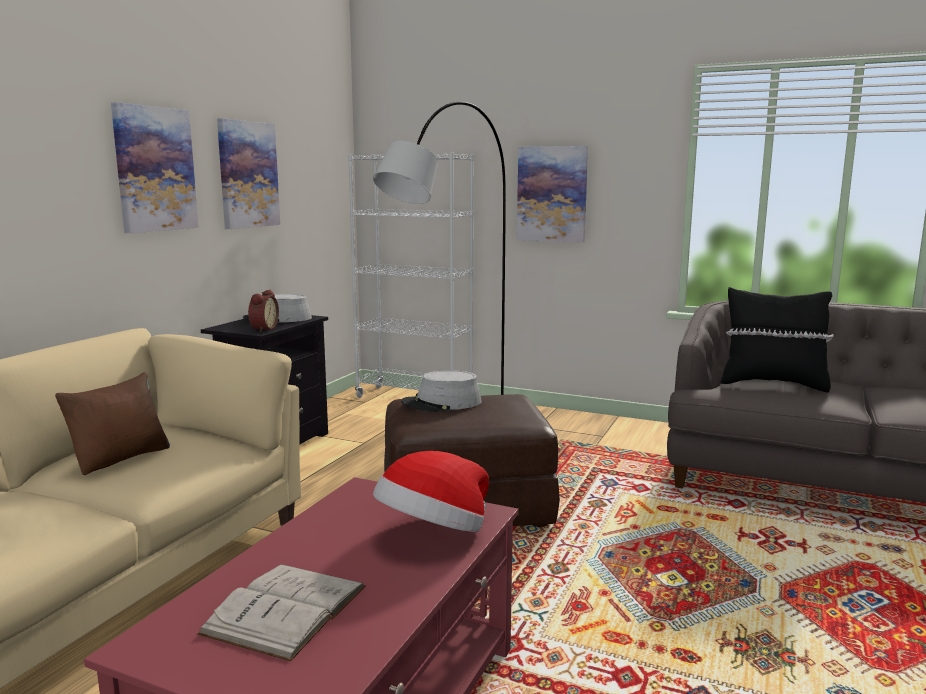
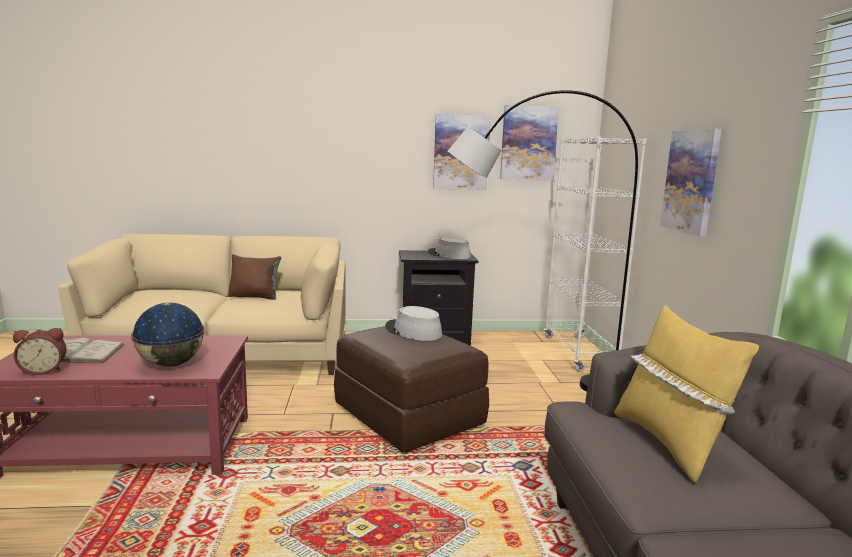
camera: 60 degrees right, 0 degrees up
(155, 169) = (378, 147): picture -> picture (528, 143)
(262, 329) = (418, 257): alarm clock -> alarm clock (44, 370)
(433, 534) = (171, 364): hat -> globe
(772, 384) = (669, 443): black pillow -> yellow pillow

